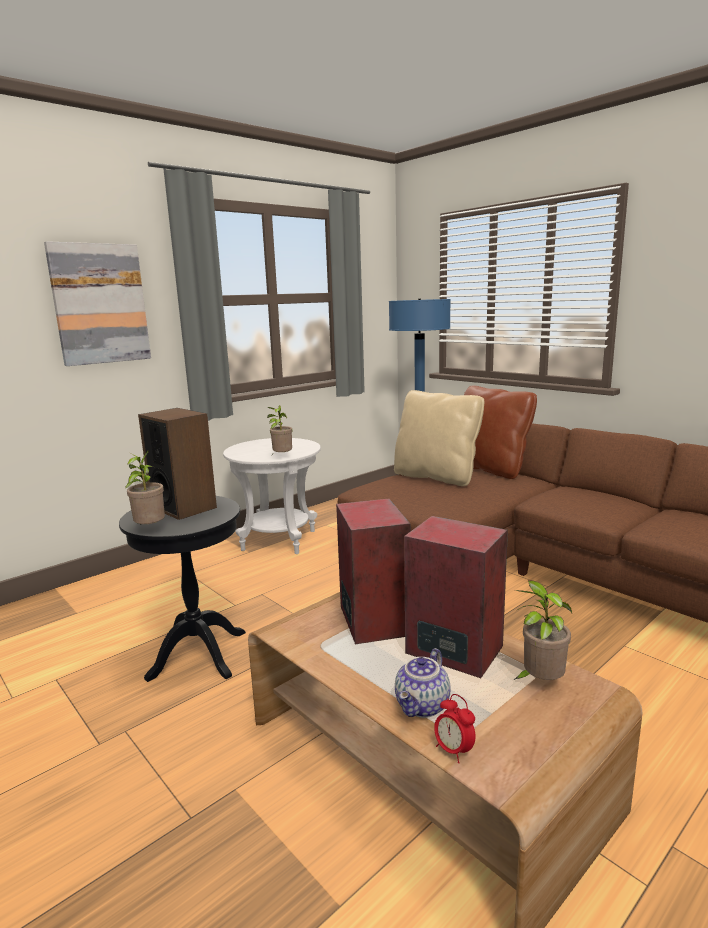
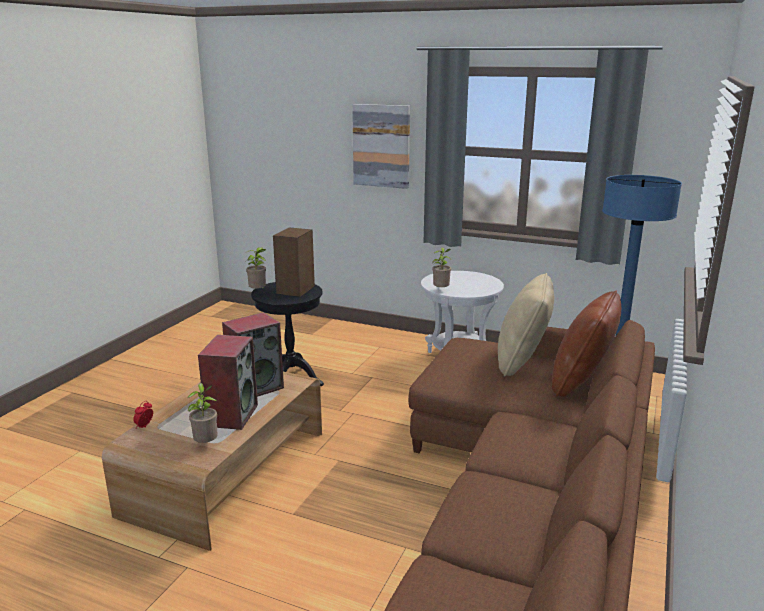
camera: 65 degrees right, 5 degrees up
(423, 706) = (176, 414): teapot -> none

